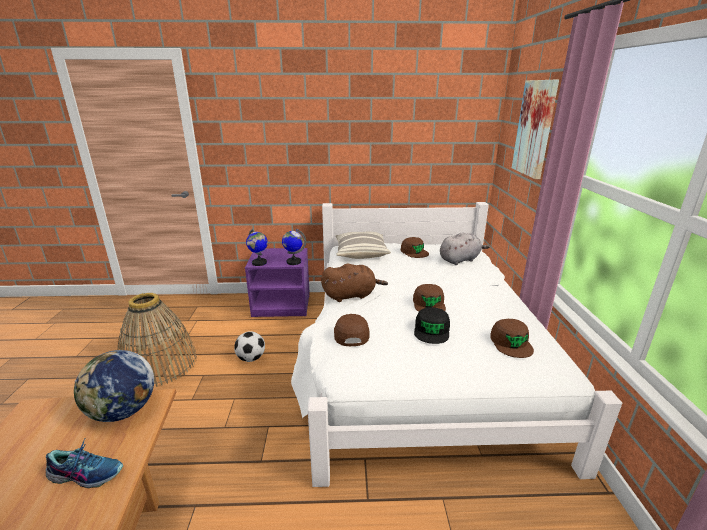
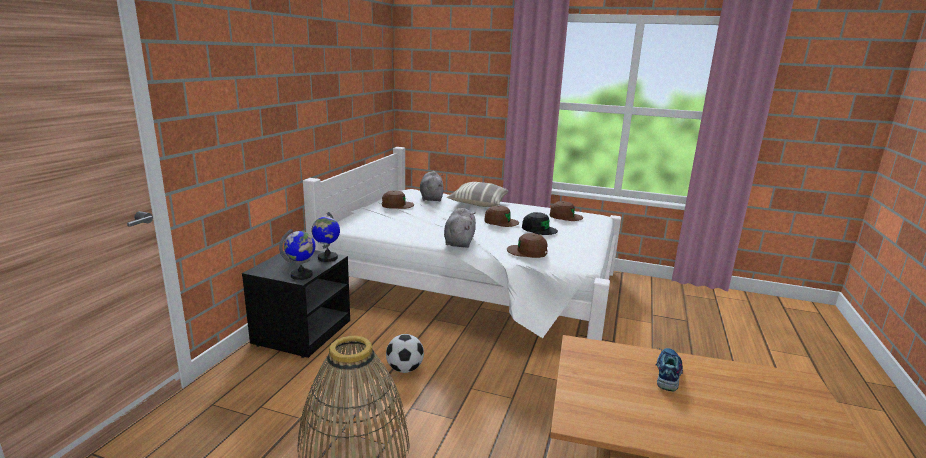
camera: 70 degrees left, 5 degrees down
(123, 411) = (590, 360): globe -> none
(282, 305) = (302, 332): purple nightstand -> black nightstand
(351, 295) = (459, 241): brown plush toy -> grey plush toy
(361, 253) = (367, 222): pillow -> pillow (478, 204)
(535, 128) = (463, 73): picture -> none

